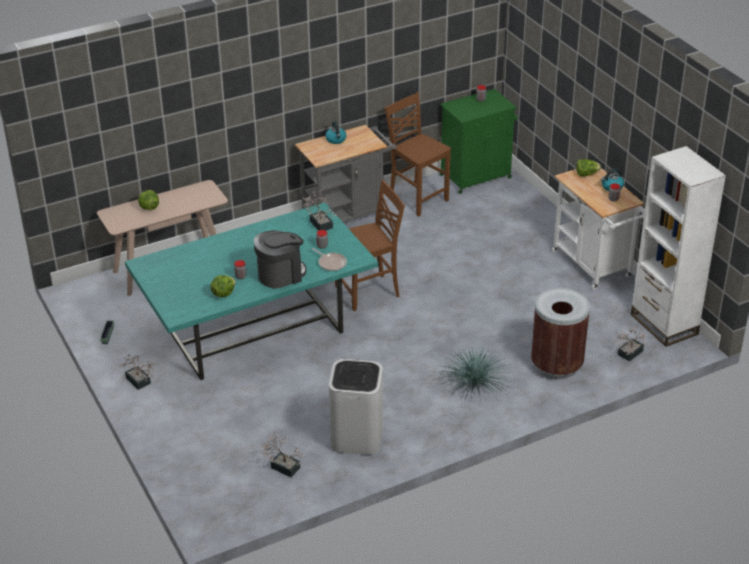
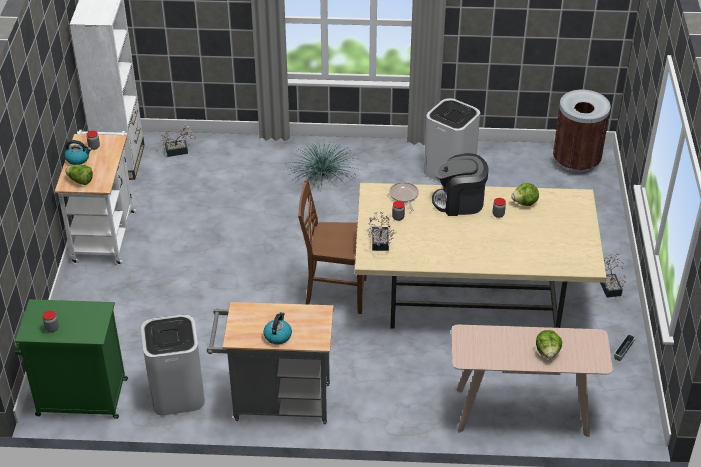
camera: 150 degrees left, 5 degrees up
(257, 330) = (471, 296): turquoise dining table -> beige dining table
(283, 466) = (521, 171): potted plant -> none
(417, 198) = (177, 394): brown chair -> white trash can
(556, 366) = (244, 163): brown trash can -> brown trash can (576, 162)

